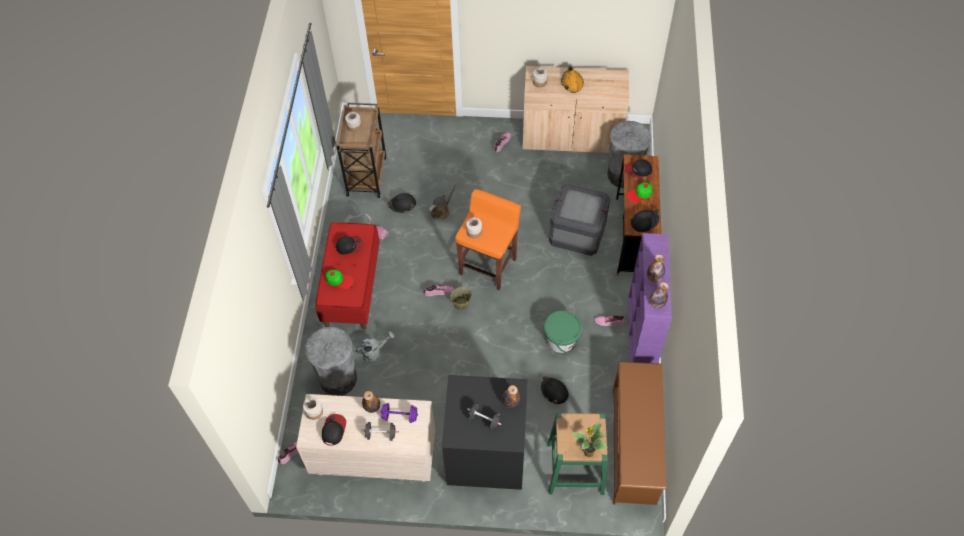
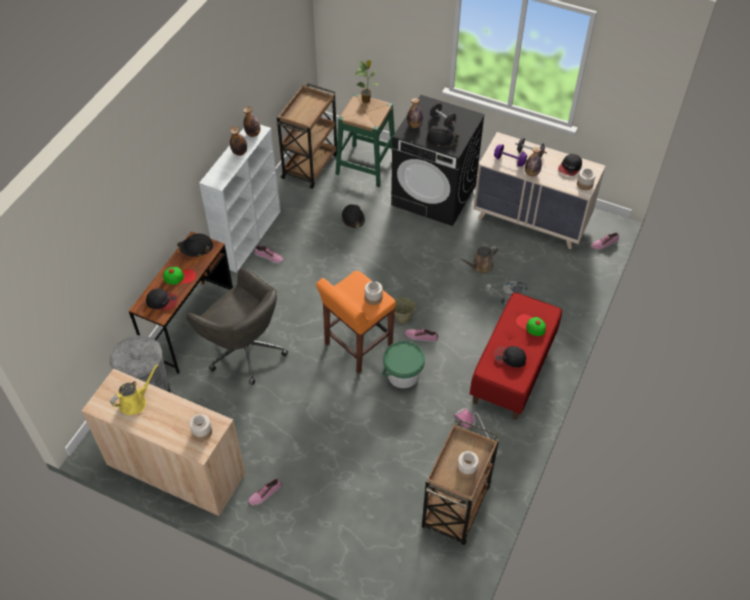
camera: 160 degrees left, 5 degrees down
(338, 379) = (548, 288): grey trash can -> none
(402, 205) = (424, 450): black hard hat -> black hard hat (442, 139)
(441, 211) = (381, 426): brown watering can -> brown watering can (480, 266)
(561, 340) = (323, 256): green bucket -> green bucket (403, 375)
(572, 83) = (163, 416): orange hard hat -> none
(577, 232) = (244, 350): crate -> grey office chair
(597, 85) = (135, 402): none -> yellow watering can
(634, 446) = (310, 165): brown shoe rack -> brown cart
(641, 336) = (249, 236): purple bookcase -> white bookcase

